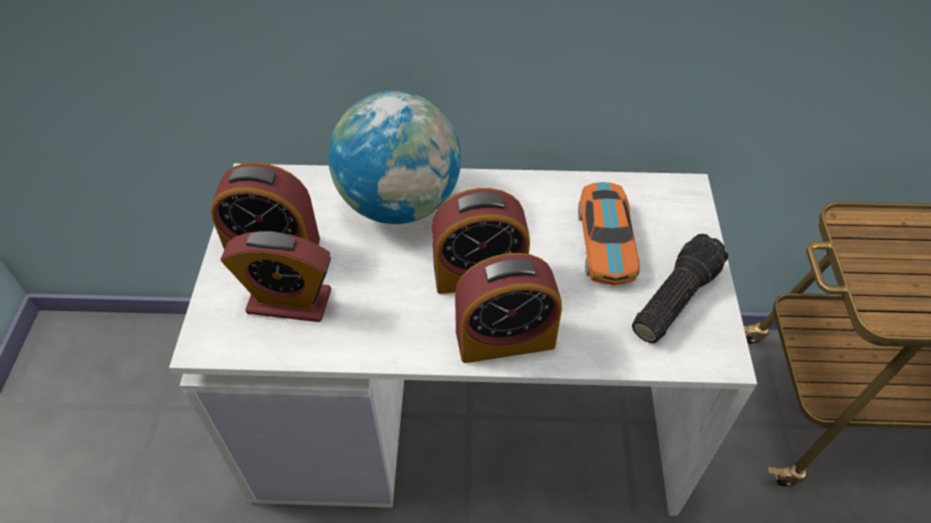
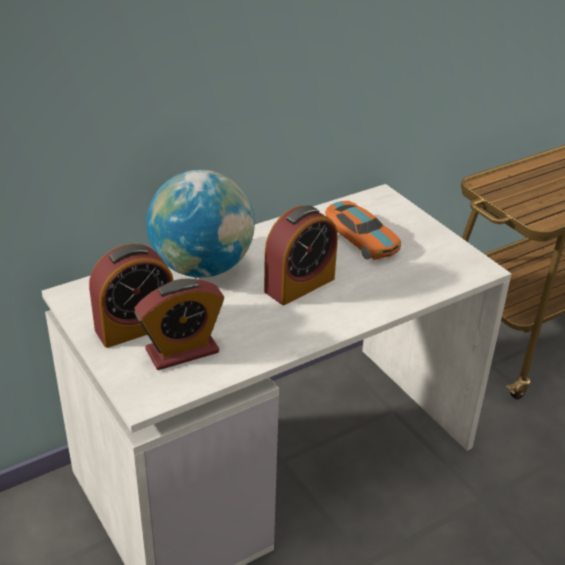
camera: 35 degrees left, 15 degrees down
(505, 339) = (351, 310): alarm clock -> none
(673, 298) = (428, 251): flashlight -> none

